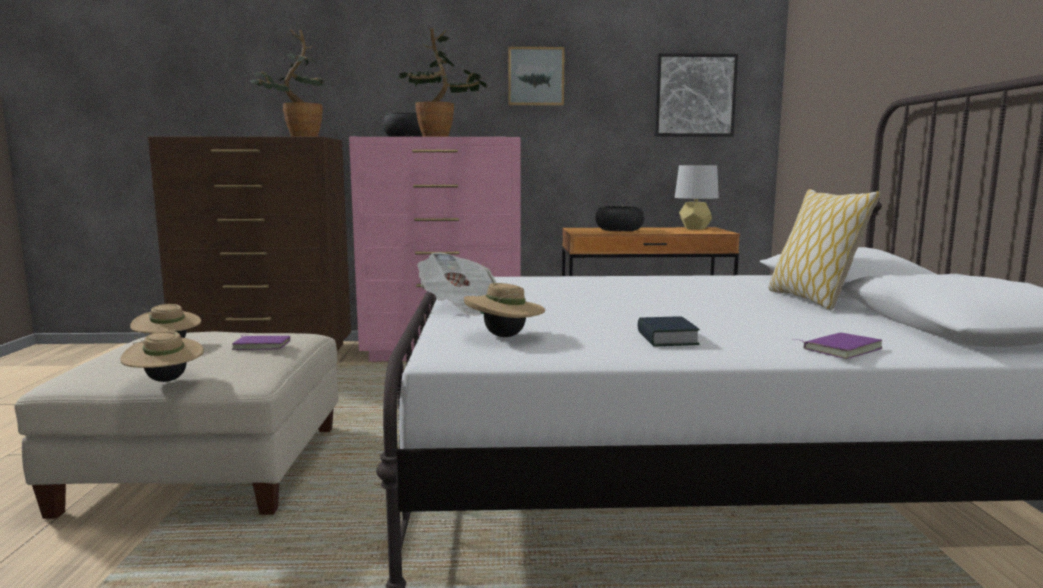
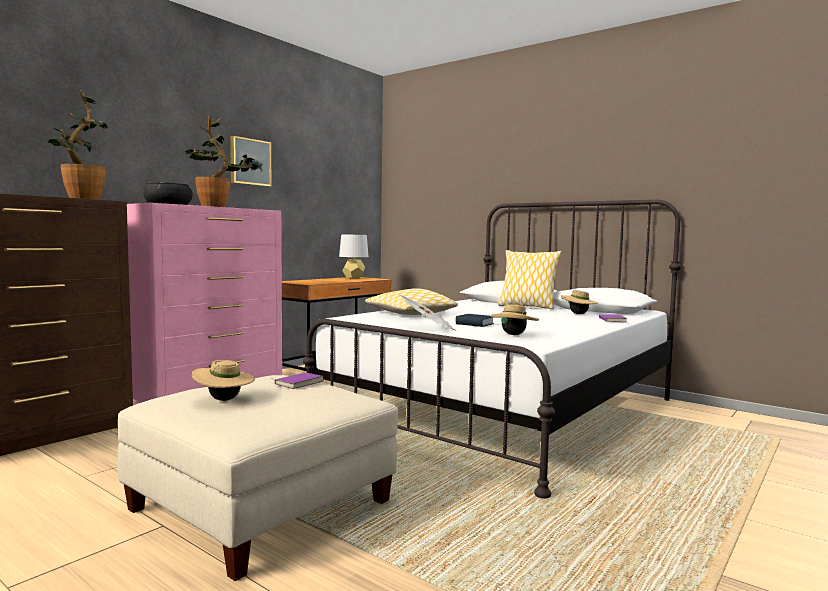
camera: 50 degrees left, 5 degrees down
(165, 380) = (324, 413): beige hat -> beige hat (578, 314)
(565, 285) = (411, 314): none -> pillow
(619, 230) = (322, 281): black bowl -> none
(666, 339) = (561, 326): book -> book (474, 324)
(694, 95) = (342, 187): picture -> none

